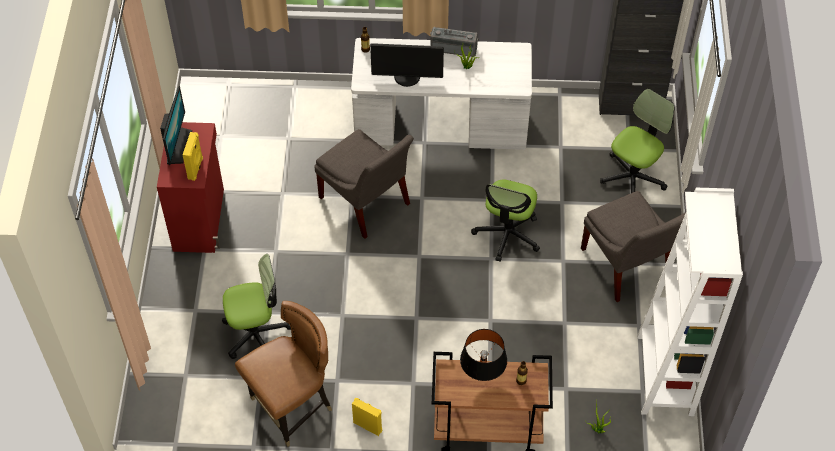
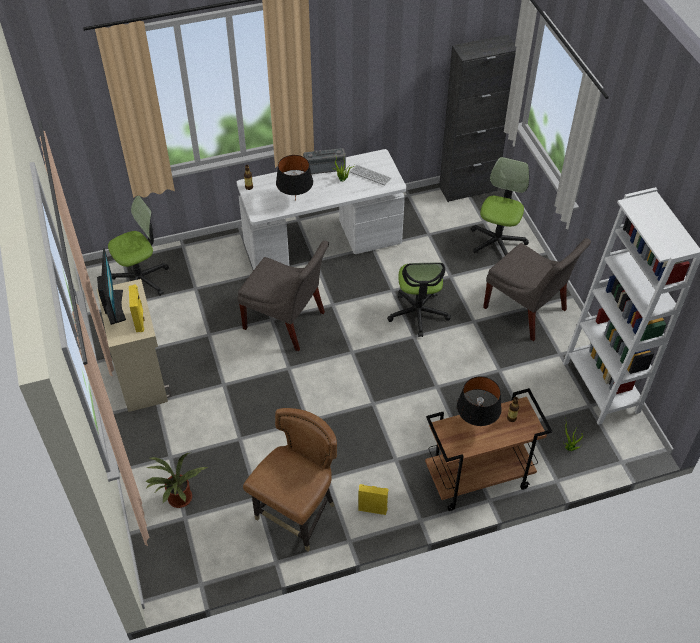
camera: 20 degrees left, 5 degrees down
(187, 357) = (179, 500): none -> potted plant
(200, 219) = (142, 377): red cabinet -> beige cabinet
(256, 334) = (236, 460): office chair -> office chair (141, 279)
(407, 78) = (295, 200): monitor -> black table lamp
(499, 70) = (370, 175): none -> keyboard

